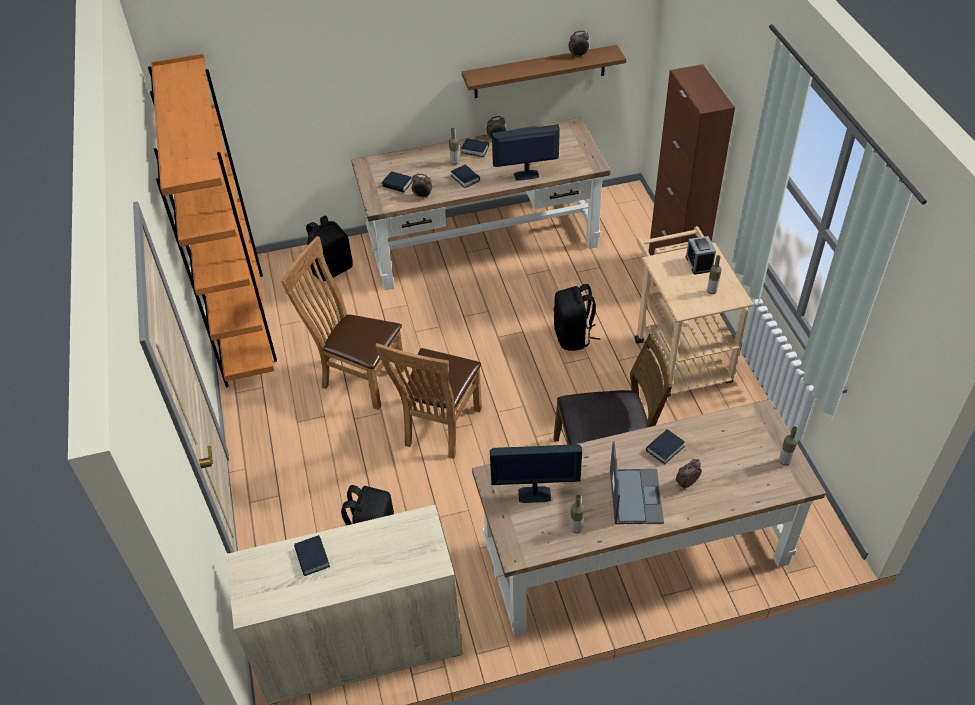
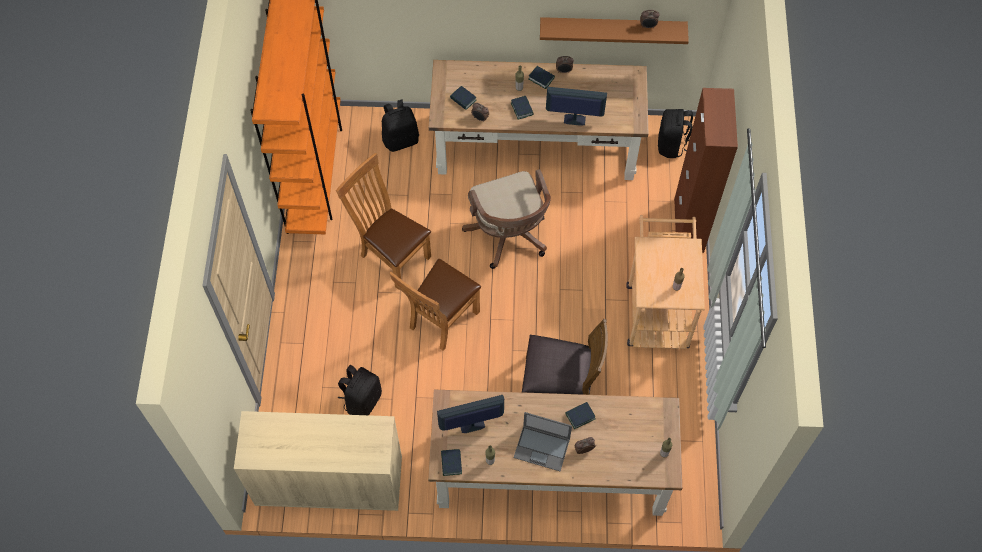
camera: 15 degrees right, 15 degrees up
(312, 558) = (298, 432): book -> book (451, 463)
(486, 327) = (509, 236): none -> brown office chair
(535, 494) = (471, 425): monitor -> monitor turned 150 degrees clockwise
(573, 337) = (577, 266): black backpack -> black backpack (672, 145)
(635, 495) = (542, 448): laptop -> laptop turned 90 degrees clockwise
(699, 263) = (678, 257): alarm clock -> none

